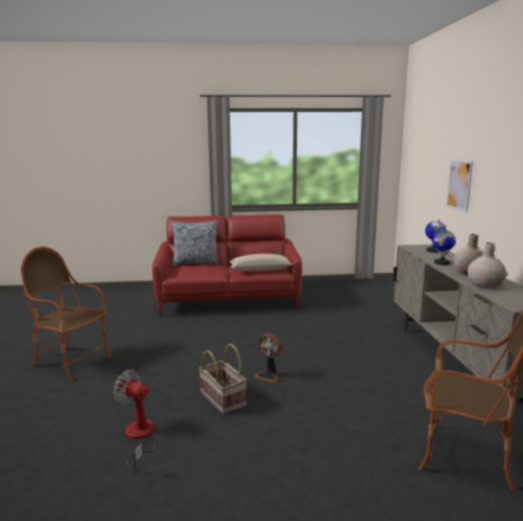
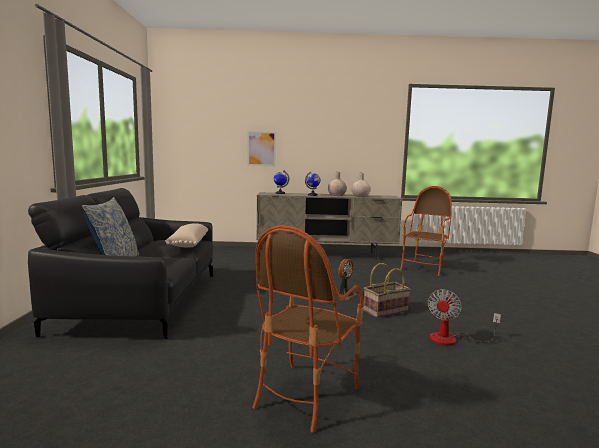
camera: 85 degrees left, 5 degrees down
(228, 300) = (142, 301): red sofa -> black sofa

